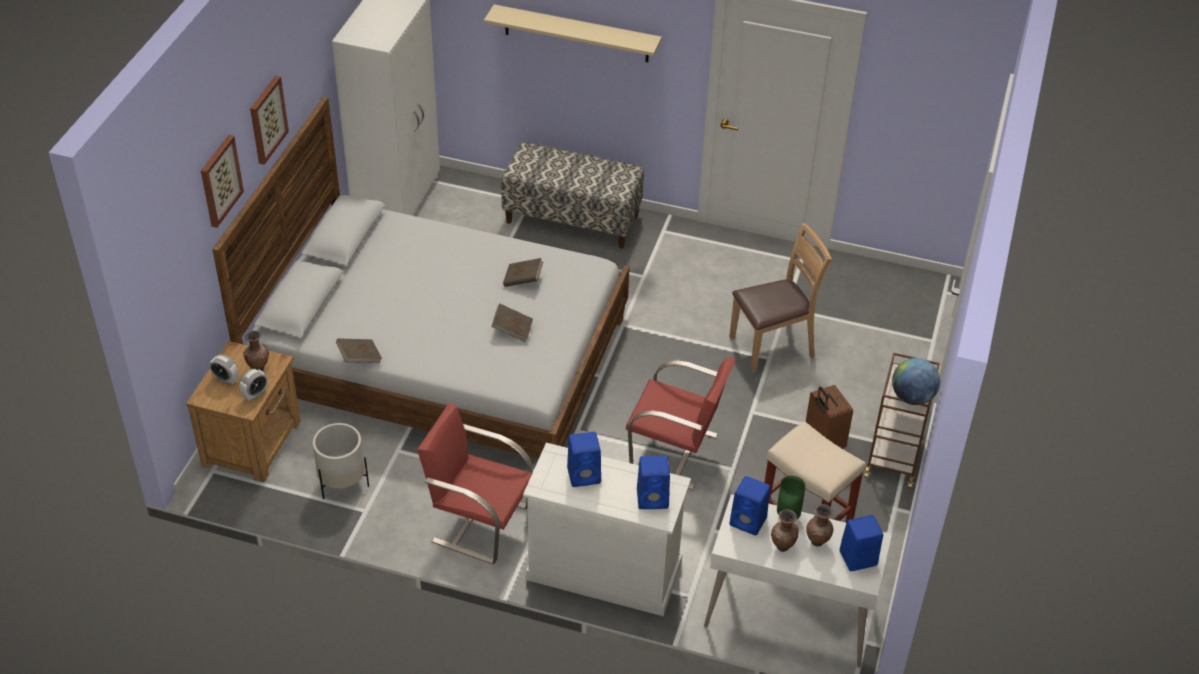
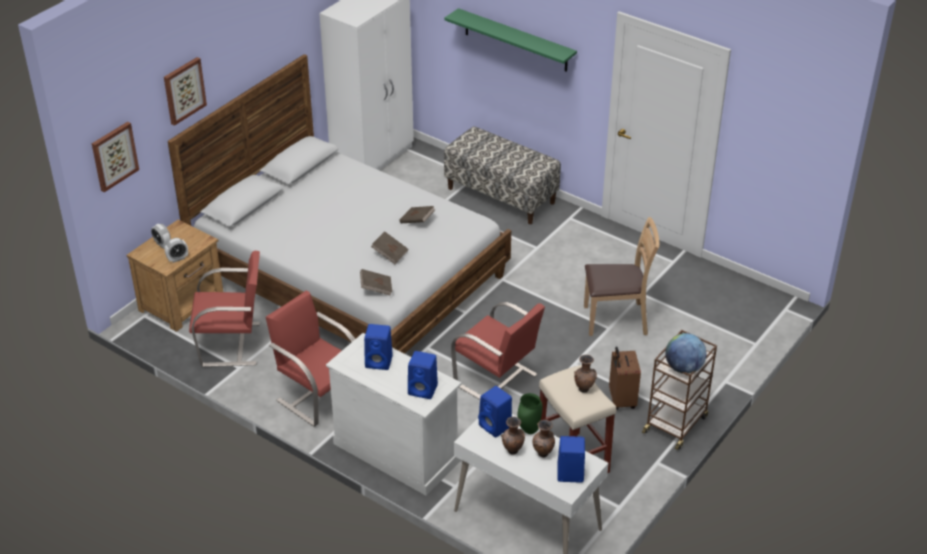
camera: 20 degrees right, 5 degrees down
(258, 368) = (189, 242): brown vase -> brown vase (584, 389)
(267, 119) = (241, 56): picture -> picture (114, 156)
(342, 482) = (232, 344): white planter -> red chair
(359, 357) = (266, 250): brown book -> brown book (376, 288)
(576, 34) = (515, 40): beige shelf -> green shelf

